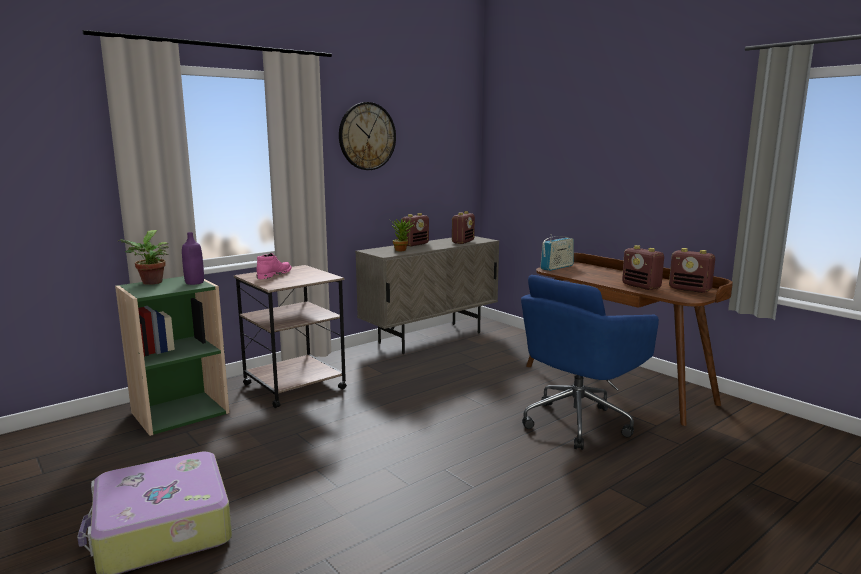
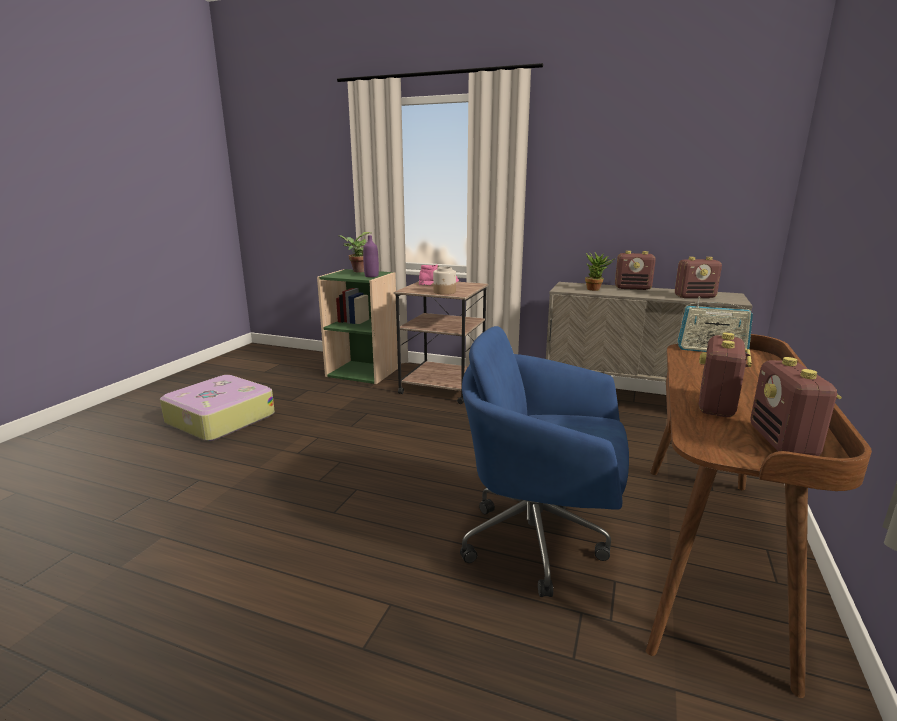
camera: 60 degrees right, 5 degrees up
(311, 278) = (444, 292): none -> jar
(367, 136) = (593, 155): wall clock -> none

